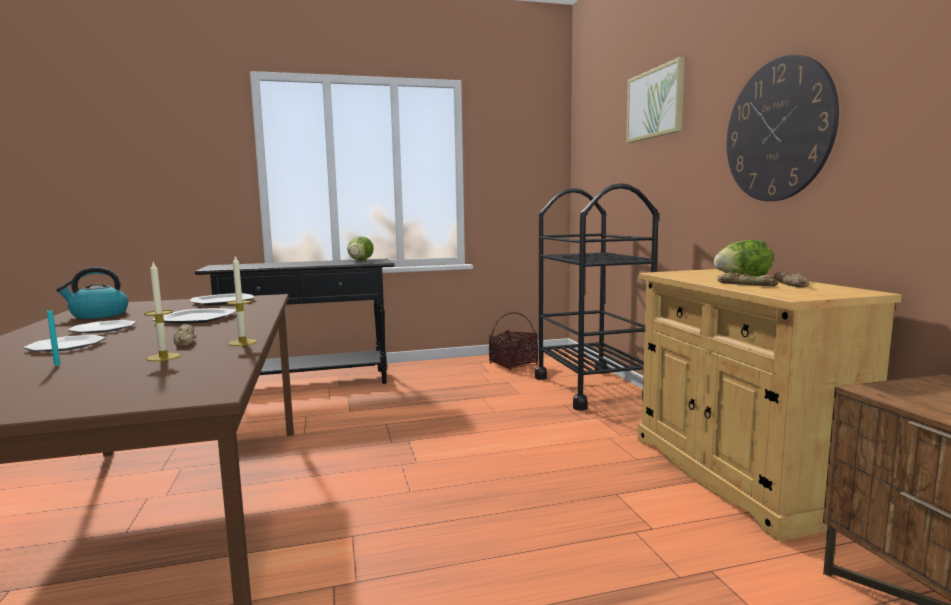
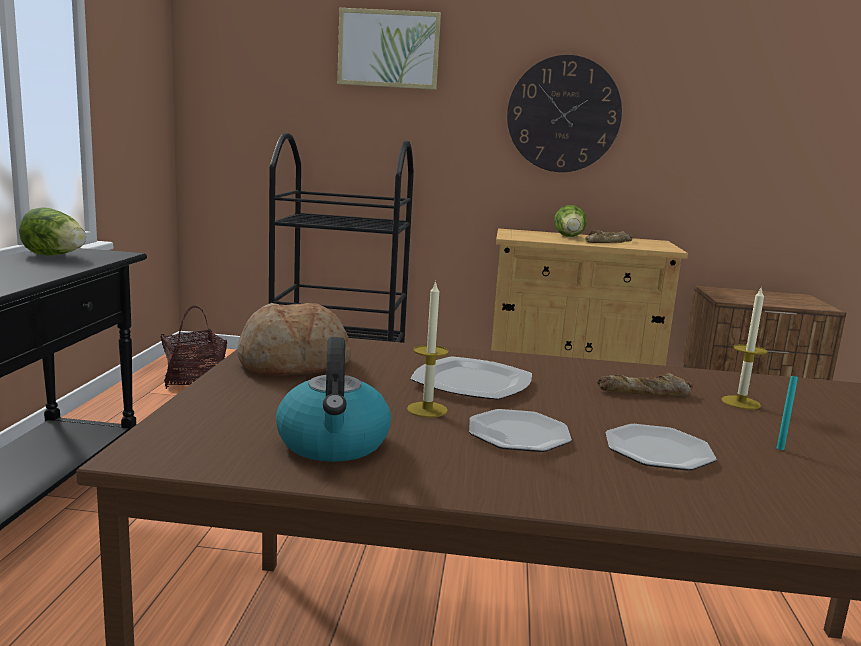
camera: 70 degrees left, 5 degrees up
(222, 301) = (293, 364): plate -> bread
(242, 342) = (669, 372): candle -> candle (427, 410)

